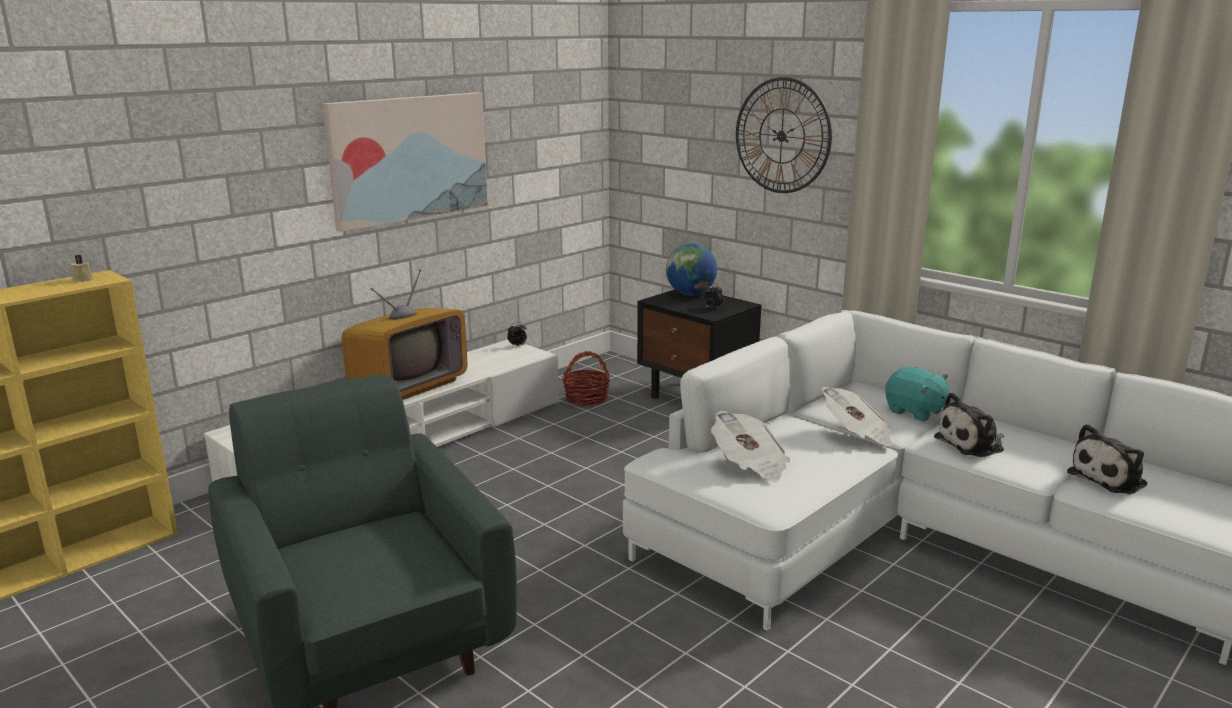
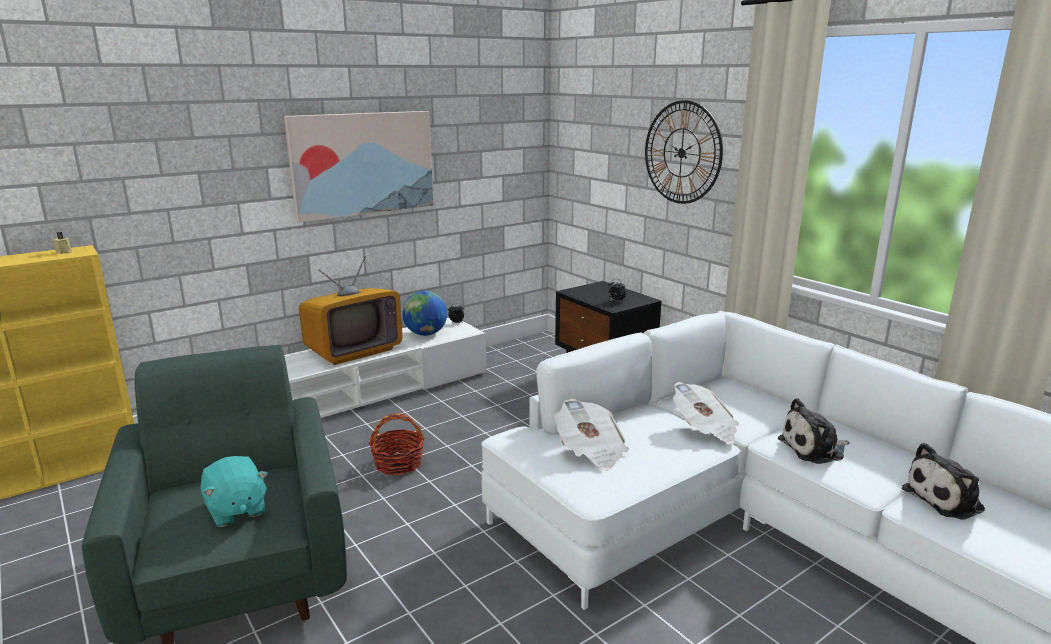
camera: 10 degrees right, 0 degrees up
(586, 399) = (511, 371): basket -> basket (398, 464)
(690, 294) = (604, 288): globe -> globe (425, 334)
(915, 412) = (770, 411): turquoise plush toy -> turquoise plush toy (236, 510)

